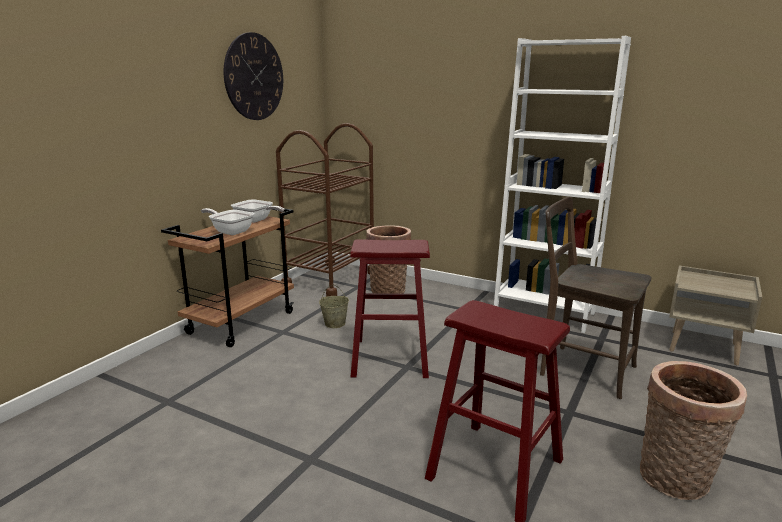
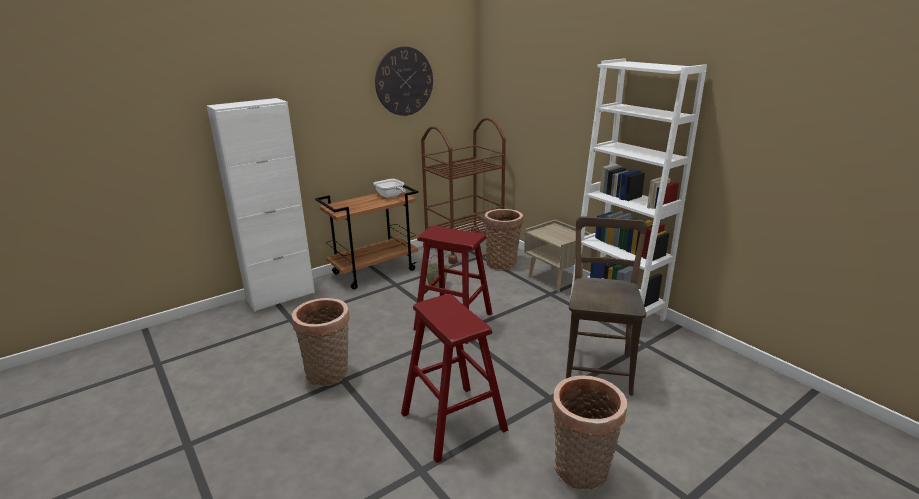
camera: 25 degrees right, 5 degrees up
(127, 376) = (281, 296): none -> white cabinet
(230, 231) = (364, 204): frying pan -> none
(285, 458) = (329, 375): none -> basket
(582, 369) = (598, 366): brown chair -> brown chair turned 45 degrees clockwise
(704, 347) = (741, 375): beige nightstand -> beige nightstand (556, 279)

